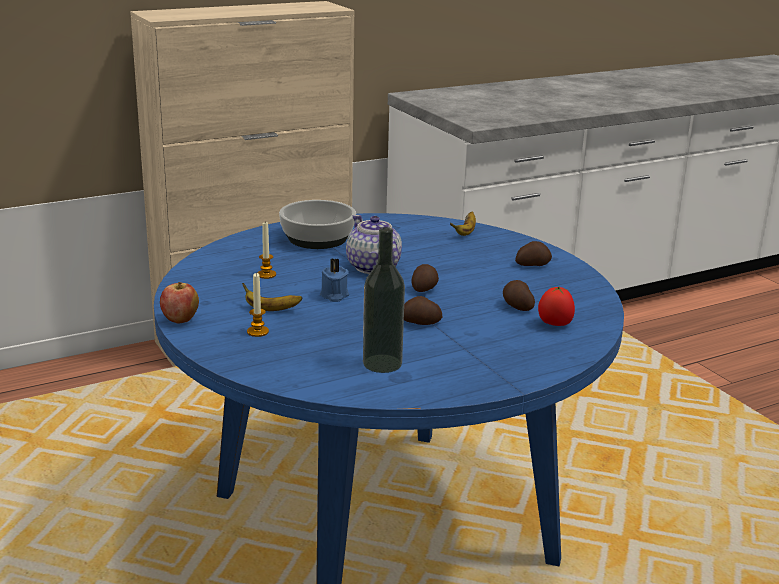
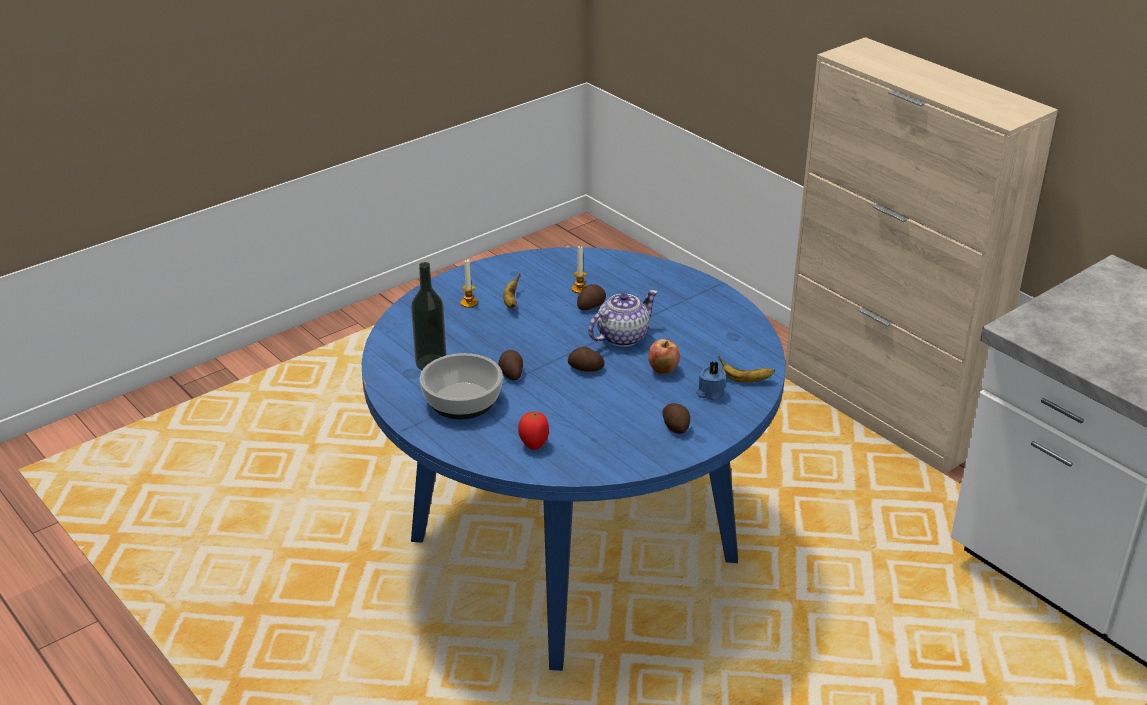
camera: 80 degrees right, 10 degrees up
(180, 320) = (478, 269): apple -> apple (663, 370)
(317, 238) = (678, 300): bowl -> bowl (463, 400)
(334, 295) = (550, 326): blue candle -> blue candle (710, 393)
(517, 306) = (566, 421): potato -> potato (590, 305)

